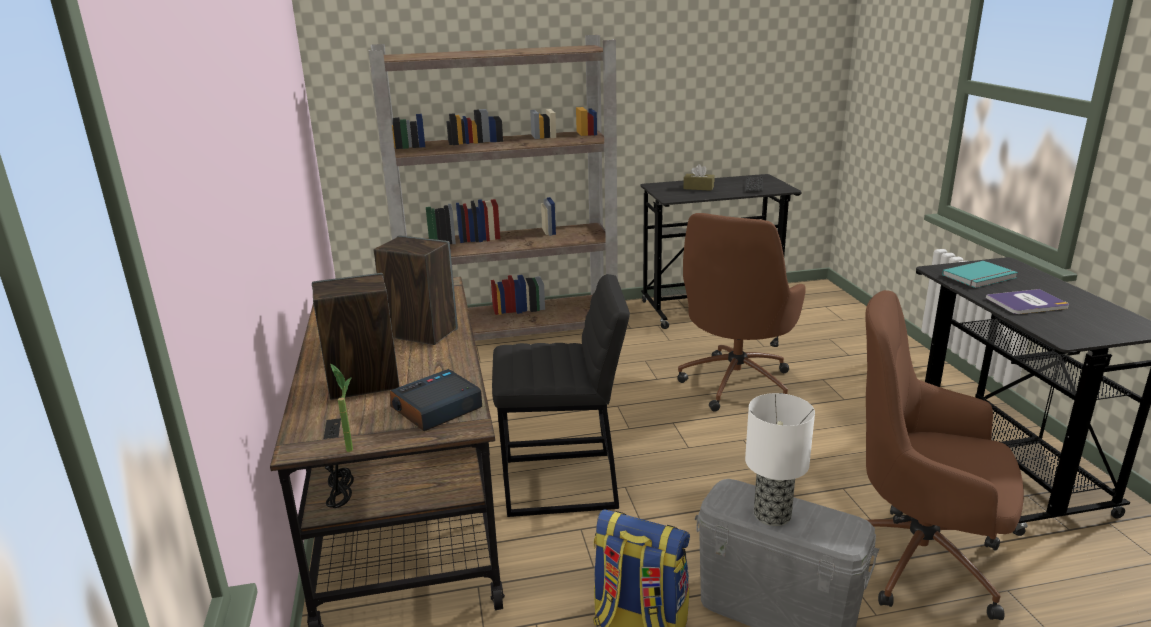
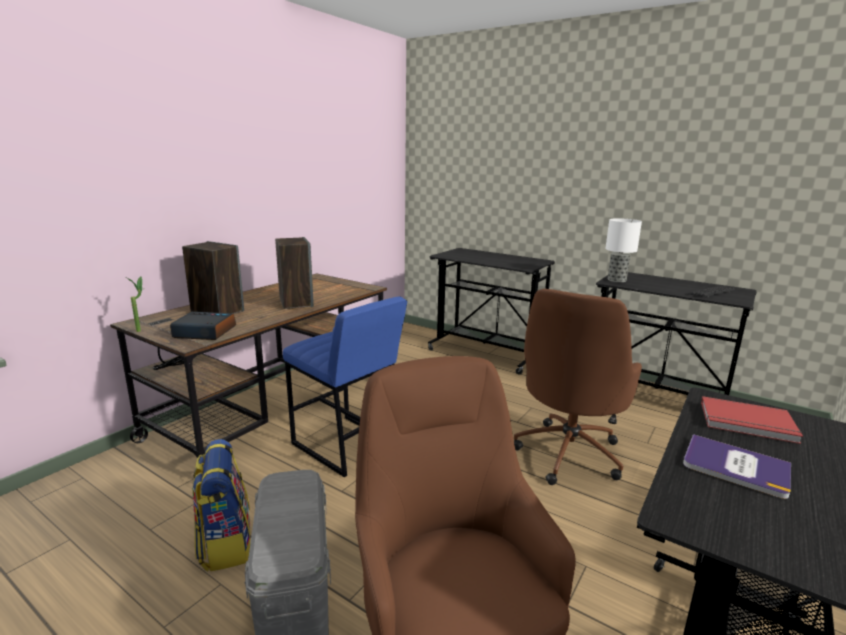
camera: 45 degrees right, 5 degrees down
(510, 327) = (485, 353): brown bookcase -> black desk
(564, 483) = (347, 445): black stool -> blue stool
(698, 188) = (654, 282): brown tissue box -> none
(735, 384) = (568, 454): brown office chair -> brown office chair turned 45 degrees counterclockwise
(771, 514) = (280, 508): table lamp -> table lamp (616, 280)
(981, 277) = (748, 423): turquoise book -> red book

